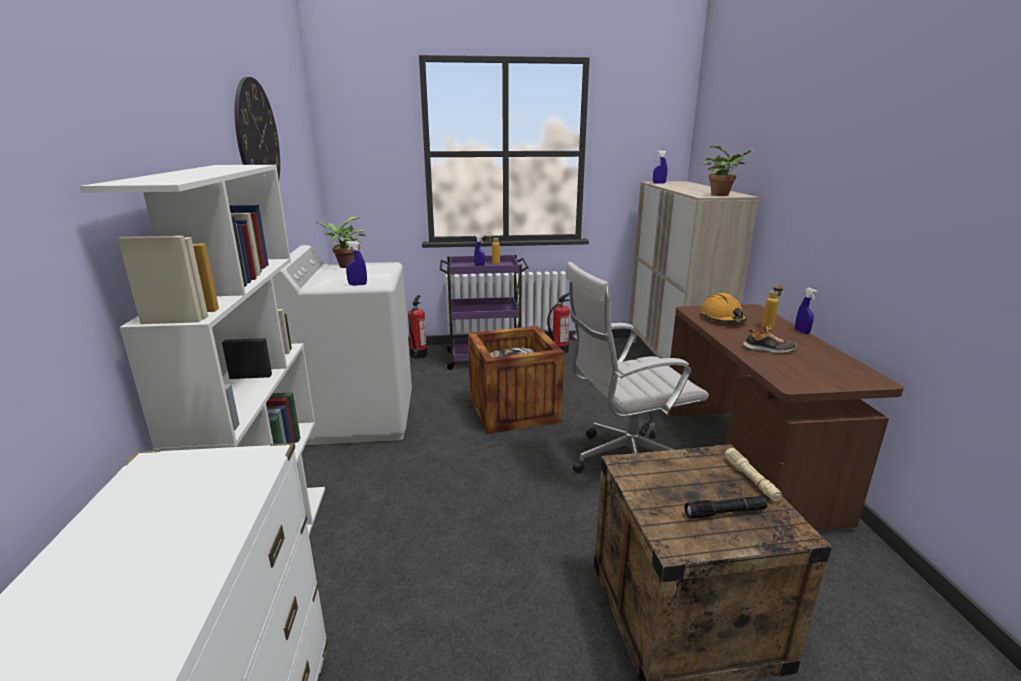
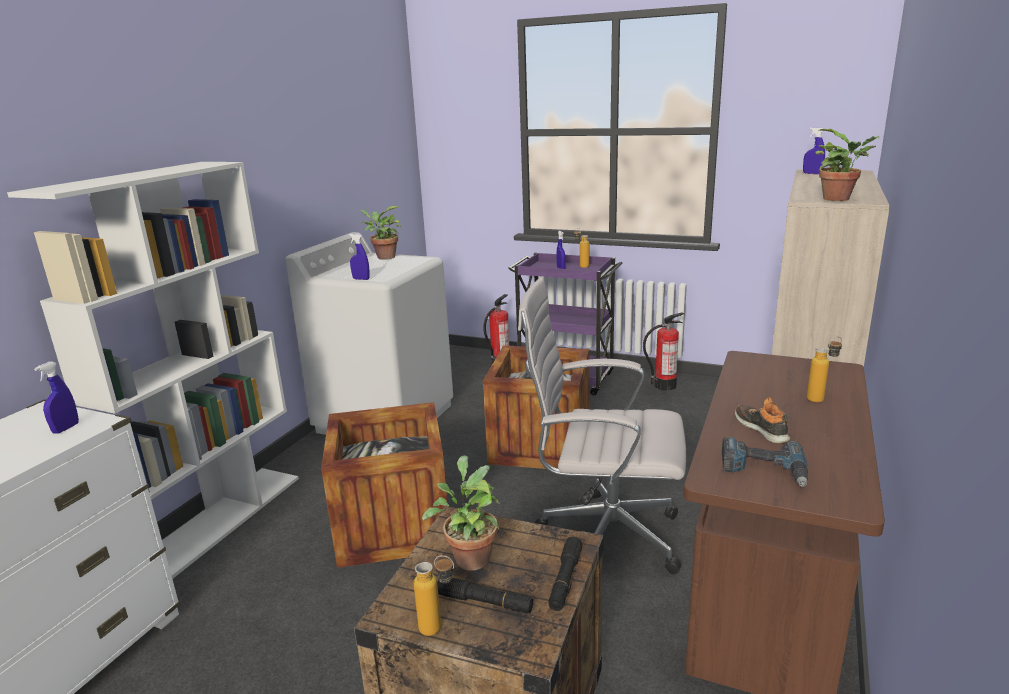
camera: 30 degrees right, 0 degrees up
(257, 139) = (290, 130): wall clock -> none
(458, 502) = (393, 525): none -> crate
(670, 485) = (470, 556): none -> potted plant
(722, 319) = (767, 376): orange hard hat -> none
(723, 543) = (439, 629): none -> bottle
(751, 480) = (565, 580): beige flashlight -> black flashlight
(768, 349) = (762, 429): shoe -> shoe turned 150 degrees counterclockwise
(802, 332) = (859, 415): blue spray bottle -> blue spray bottle (66, 428)
(807, 372) = (763, 469): none -> power drill

